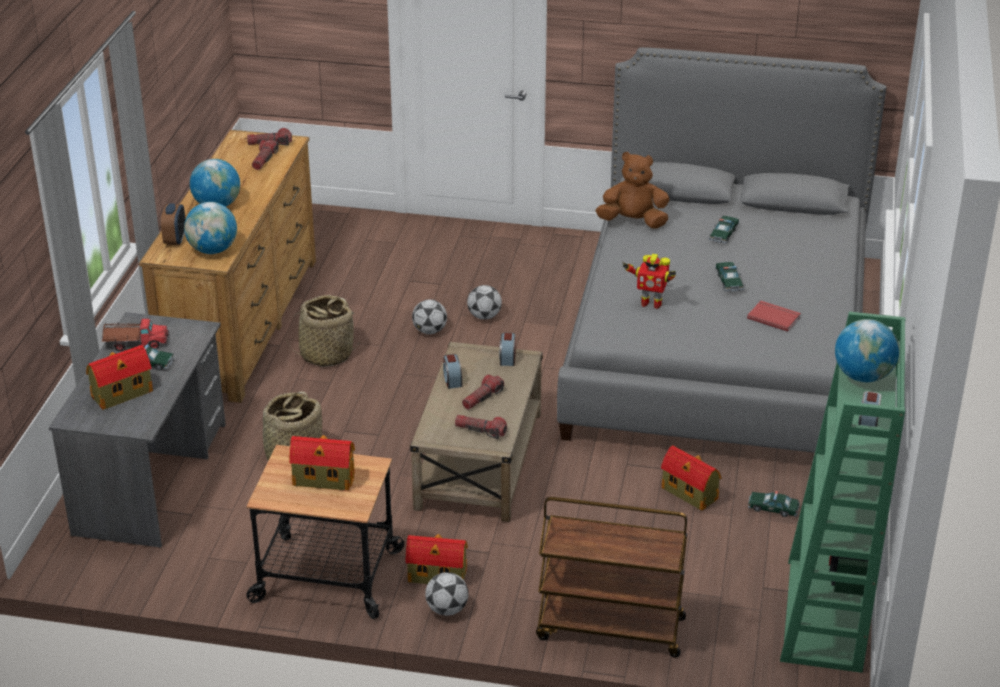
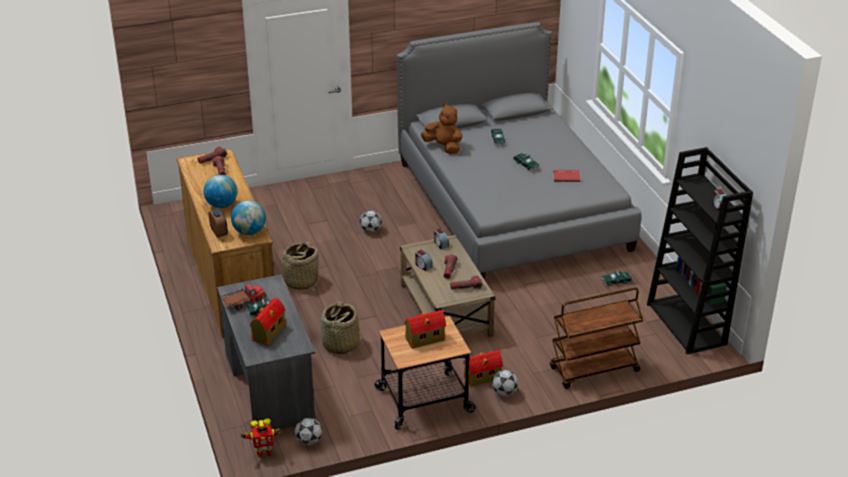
camera: 30 degrees left, 0 degrees up
(430, 331) = (348, 248): football -> football (309, 441)
(633, 222) = (443, 147): brown plush toy -> brown plush toy turned 60 degrees clockwise
(650, 303) = (498, 188): toy robot -> toy robot (263, 452)
(690, 494) = (570, 288): toy house -> none
(825, 616) = (687, 324): green bookcase -> black bookcase
(863, 376) = (694, 185): globe -> none

